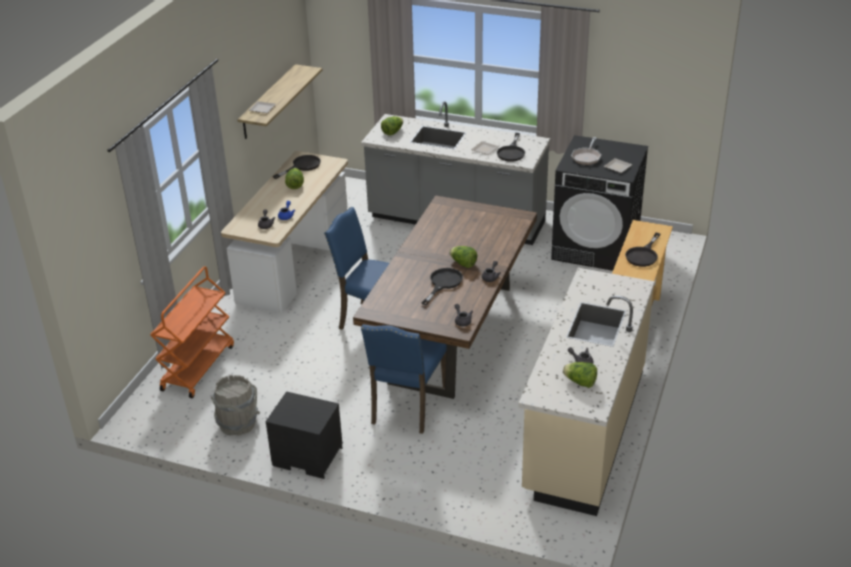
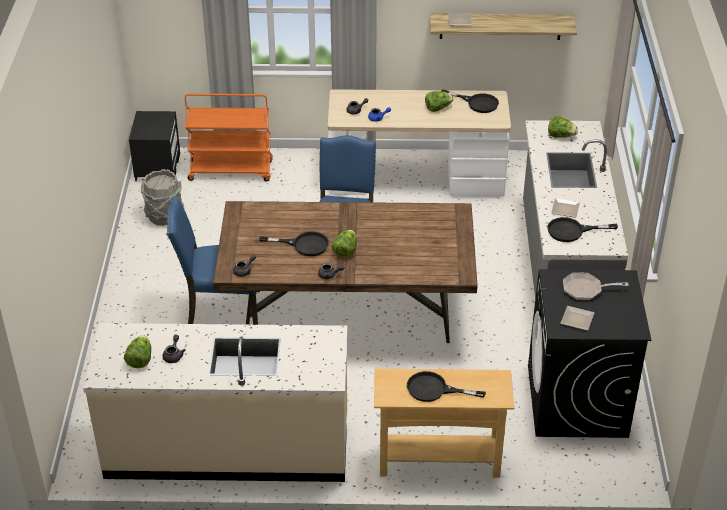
camera: 70 degrees right, 5 degrees up
(306, 457) = (133, 267): black nightstand -> black nightstand (157, 166)

